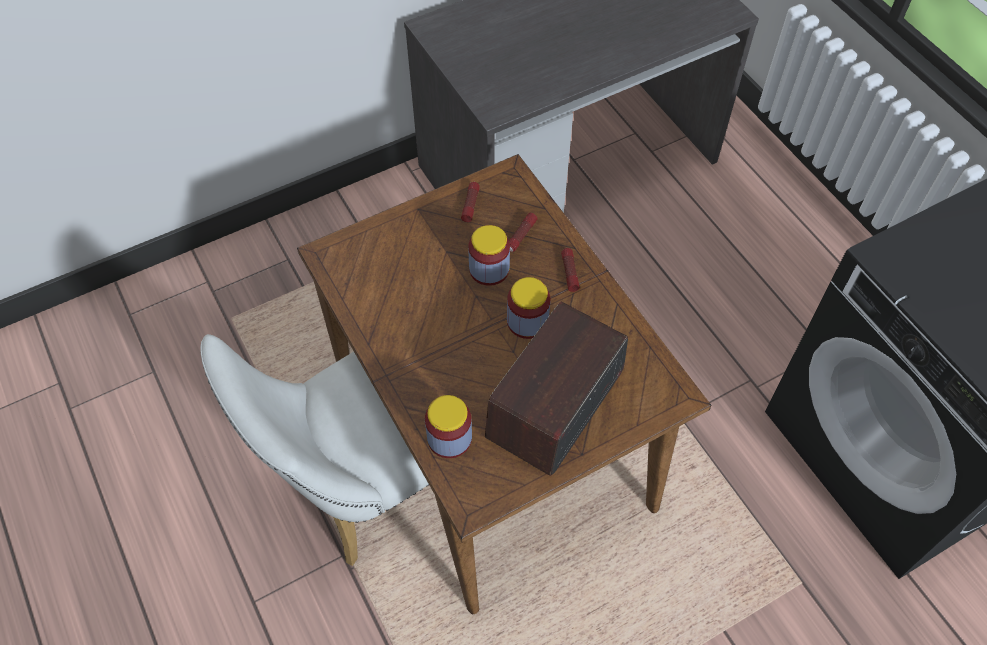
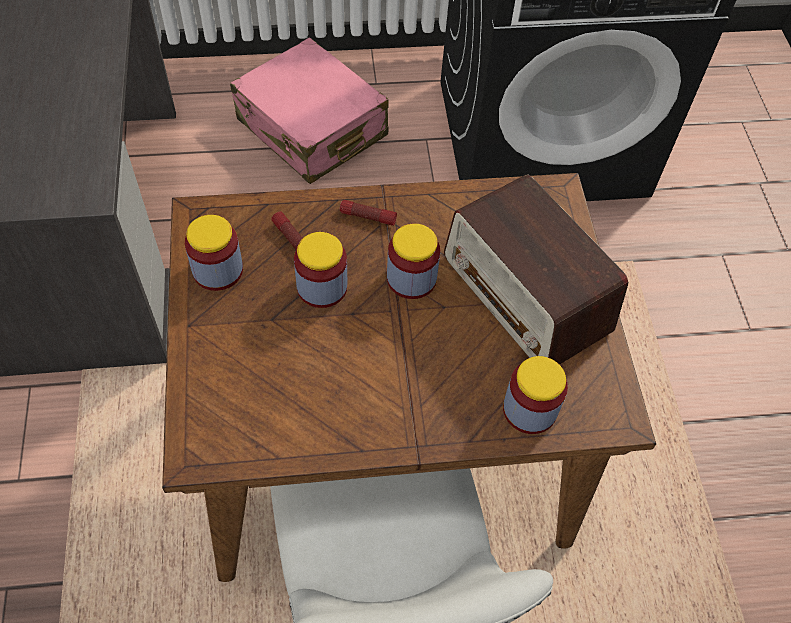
camera: 70 degrees left, 0 degrees up
(470, 205) = (218, 270): flashlight -> jar
(770, 259) = (311, 128): none -> pink suitcase

